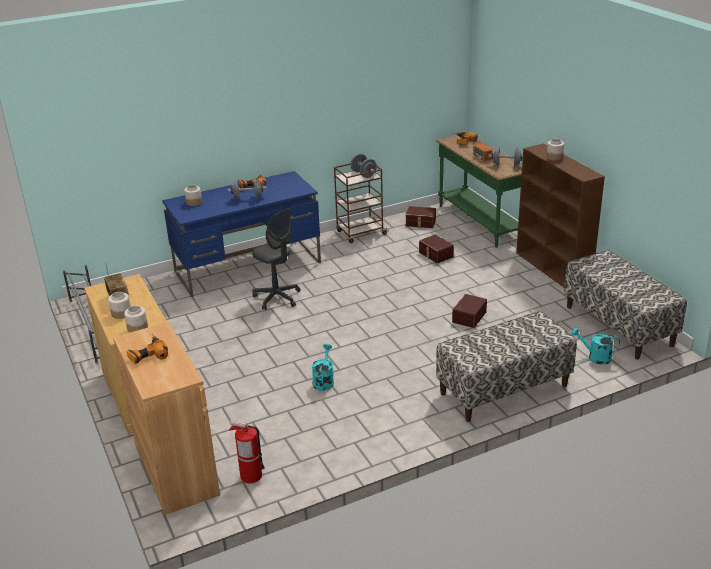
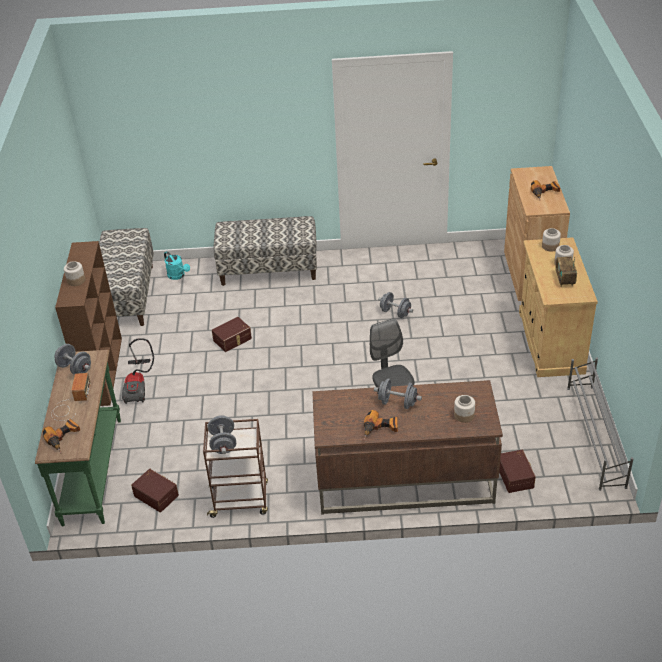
camera: 155 degrees left, 10 degrees up
(248, 266) = (403, 481): blue desk -> brown desk
(250, 476) = (479, 258): fire extinguisher -> none
(324, 381) = (395, 313): turquoise watering can -> grey dumbbell
(435, 255) = (190, 430): brown storage box -> brown storage box (516, 476)
(509, 268) = (139, 386): none -> vacuum cleaner

